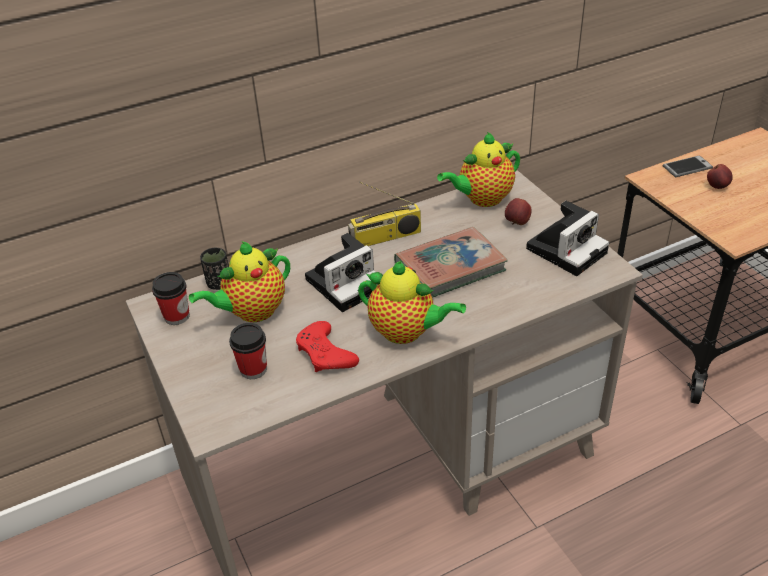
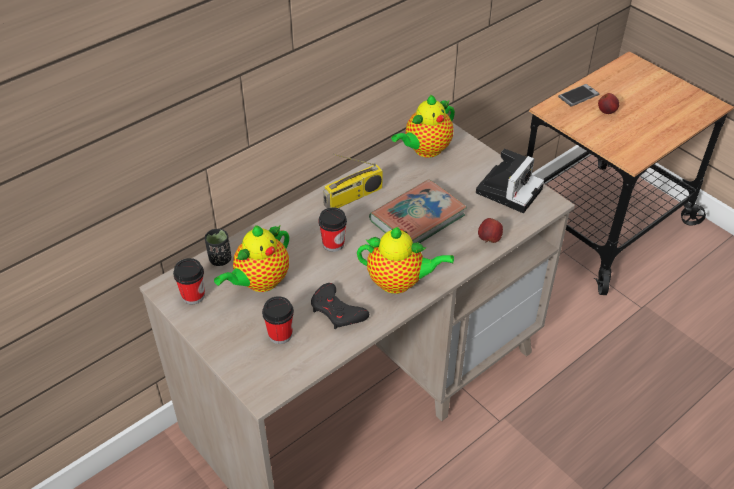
camera: 15 degrees left, 5 degrees up
(325, 353) = (337, 311): red game controller -> black game controller
(346, 282) = (333, 244): camera -> cup
(517, 223) = (461, 169): apple -> apple (489, 239)

